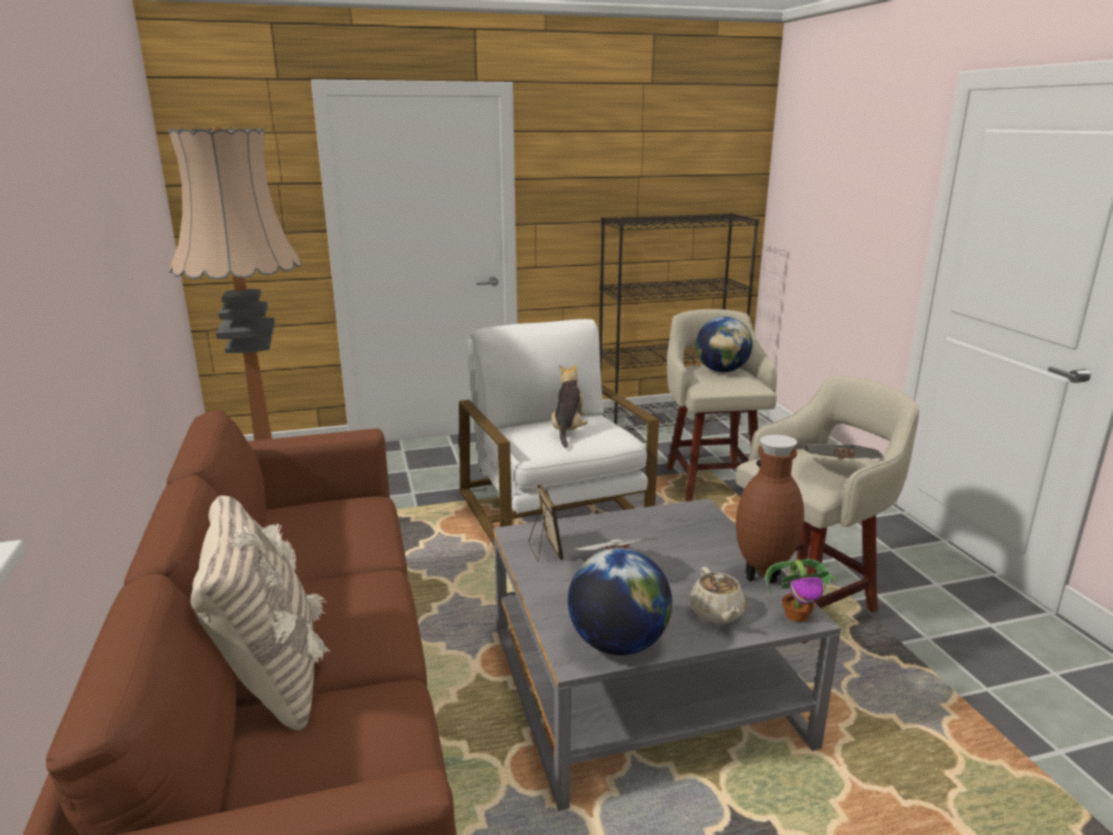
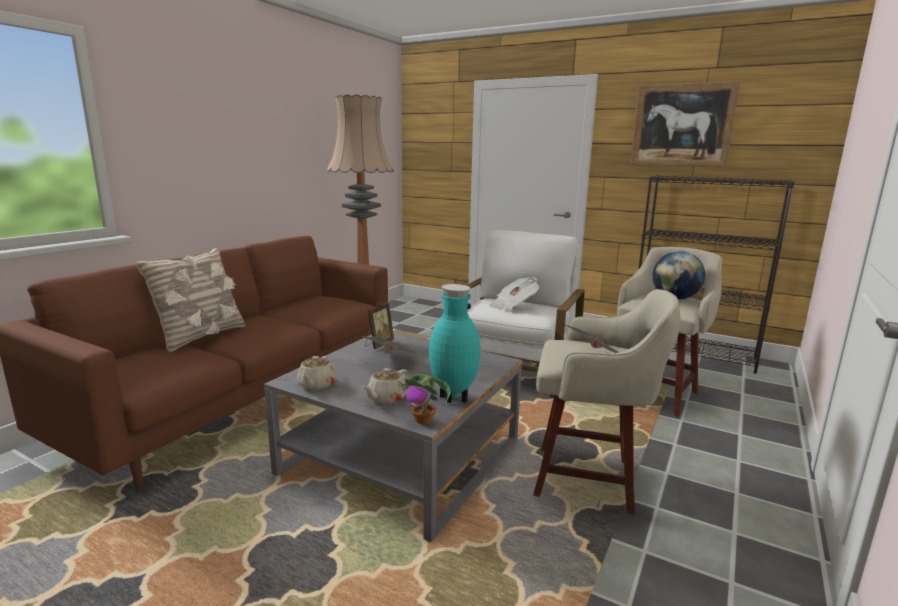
camera: 45 degrees right, 5 degrees down
(568, 430) = (513, 306): plush toy -> newspaper
(618, 643) = (316, 385): globe -> beige teapot
(622, 154) = (682, 125): none -> picture
(763, 577) = (453, 399): brown vase -> turquoise vase

